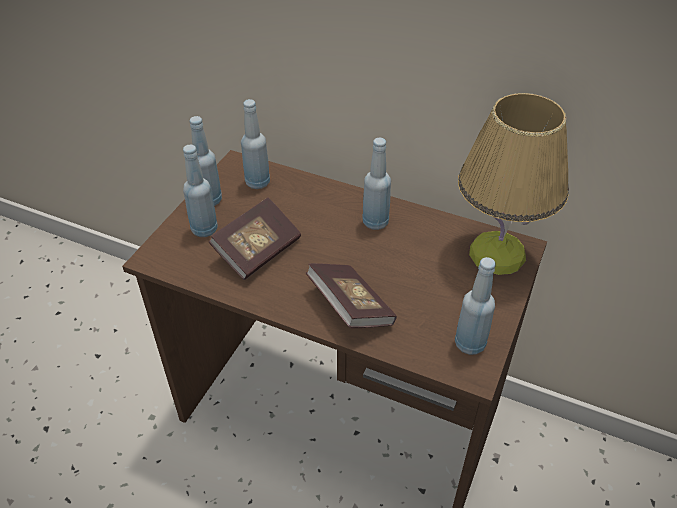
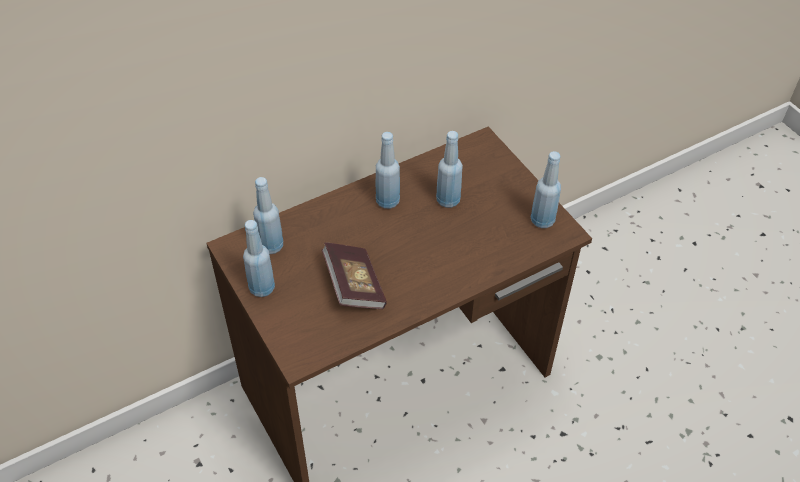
camera: 55 degrees left, 5 degrees up
(204, 229) = (296, 308): blue bottle -> blue bottle (448, 200)
(350, 307) = (460, 263): book -> none
(496, 254) = (478, 158): table lamp -> none

